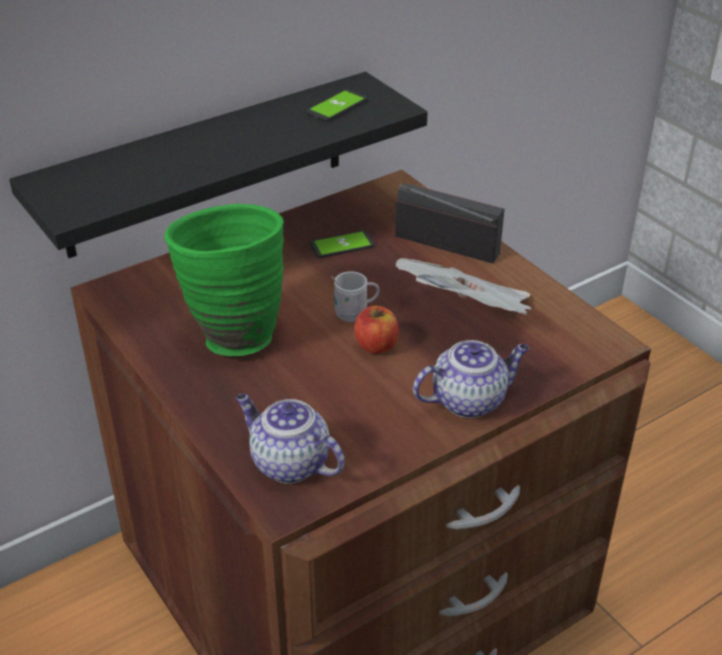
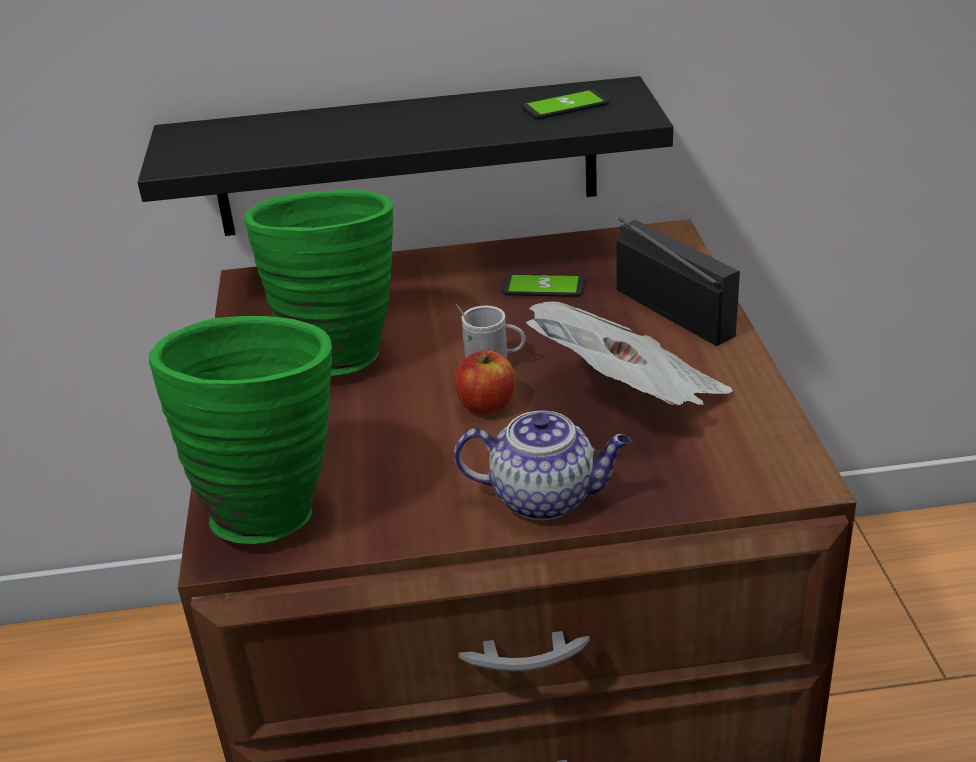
camera: 30 degrees right, 5 degrees down
(288, 463) = (272, 506): teapot -> green vase

